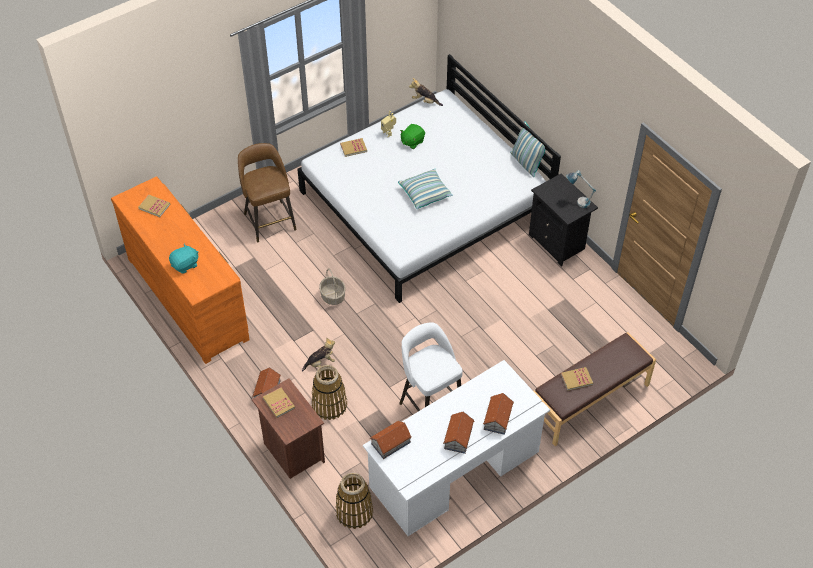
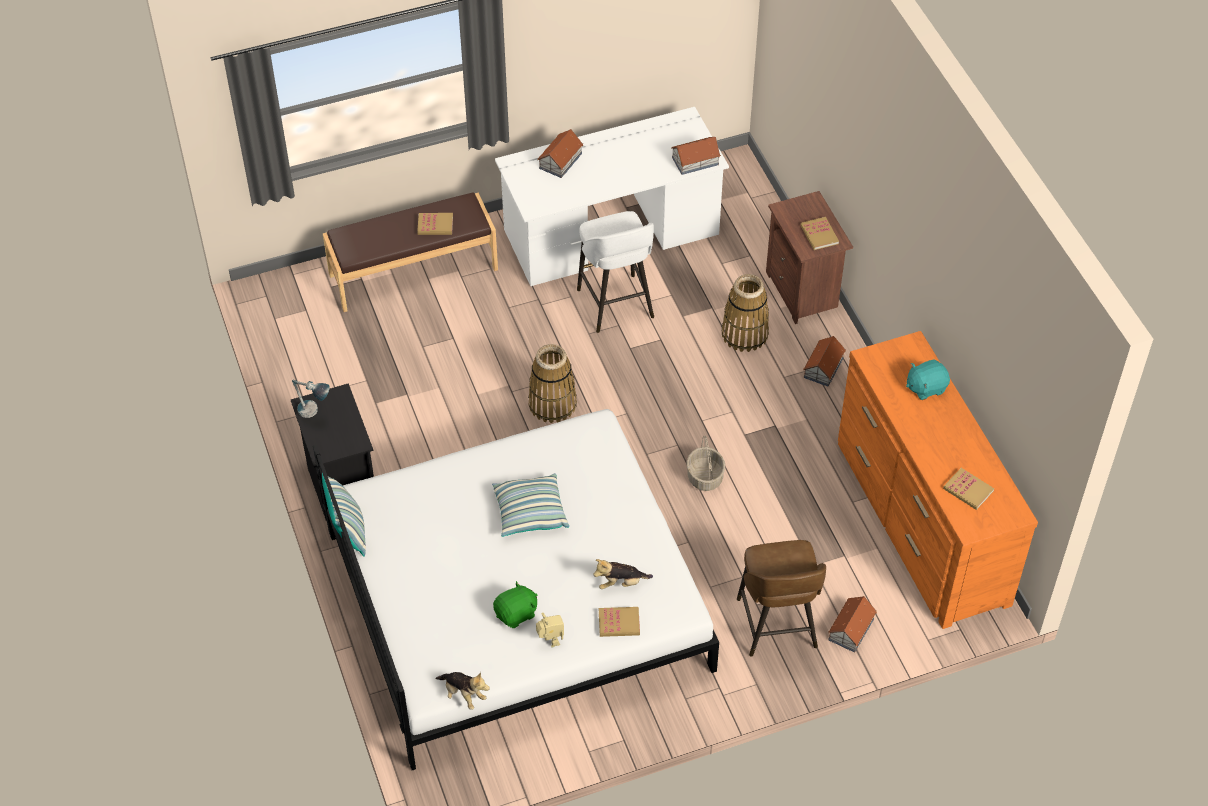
camera: 165 degrees left, 0 degrees up
(320, 363) = (744, 388): plush toy -> plush toy (621, 583)
(354, 512) = (742, 215): basket -> basket (552, 404)
(458, 437) = (615, 151): toy house -> toy house (851, 629)

